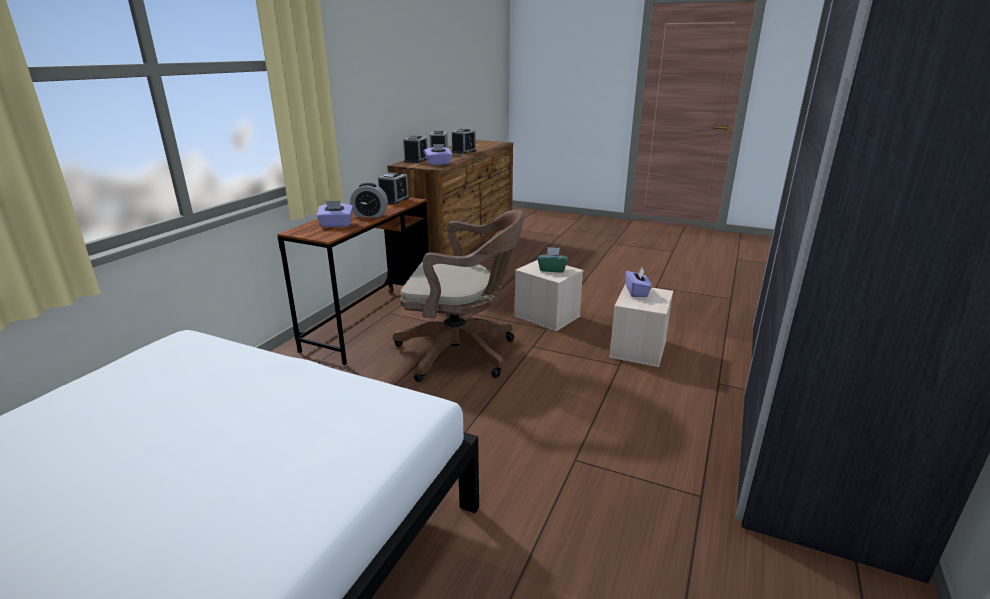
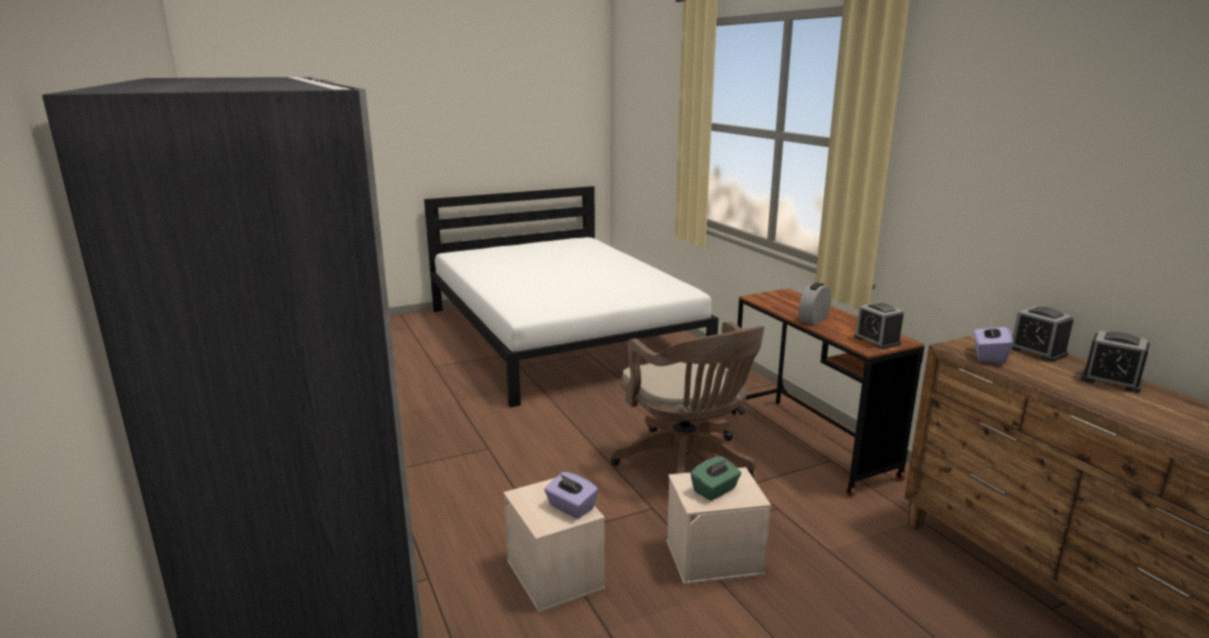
camera: 130 degrees right, 5 degrees down
(336, 225) = (791, 305): purple tissue box -> none
(462, 353) = (687, 466): brown office chair -> brown office chair turned 75 degrees counterclockwise
(464, 151) = (1141, 407): alarm clock -> none

